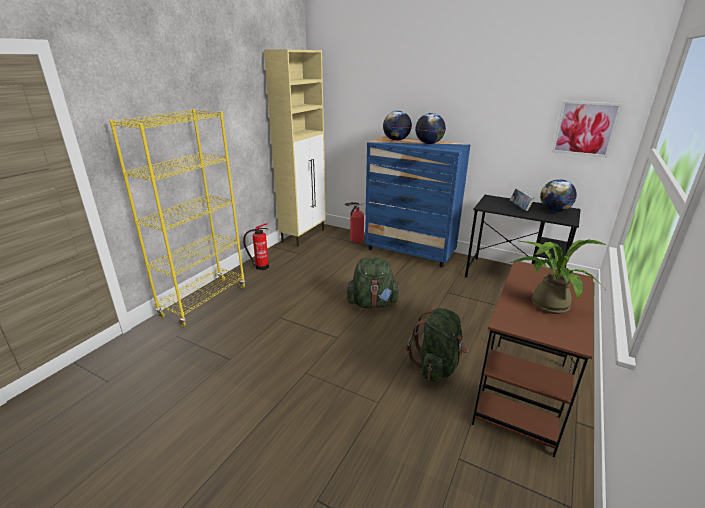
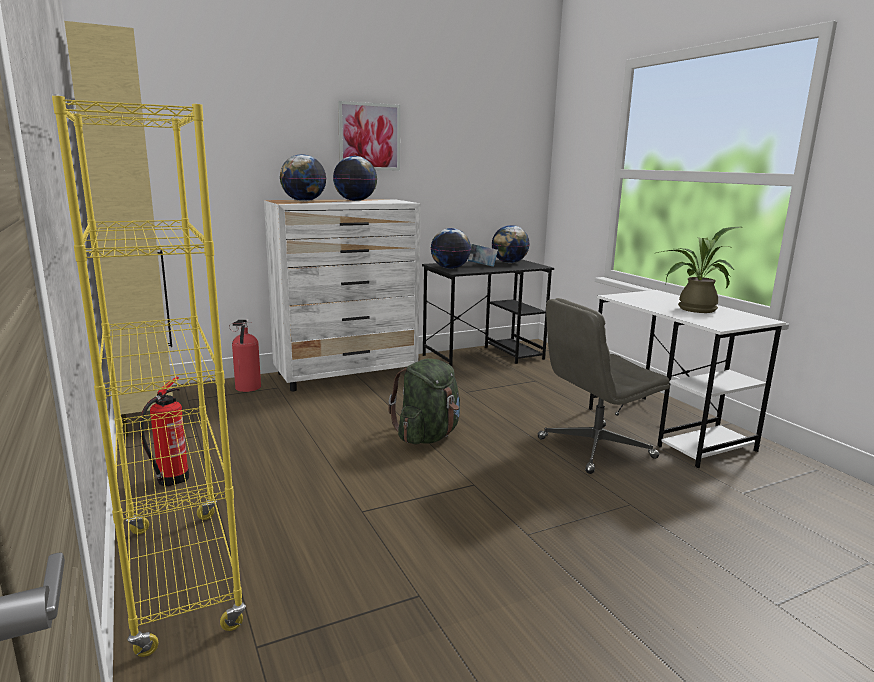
camera: 55 degrees left, 10 degrees down
(410, 252) = (347, 374): blue dresser -> white dresser
(437, 366) = (594, 448): green backpack -> grey office chair
(489, 203) = (450, 268): none -> globe
(521, 392) = (668, 429): brown desk -> white desk
(585, 128) = (507, 168): picture -> picture (369, 137)

